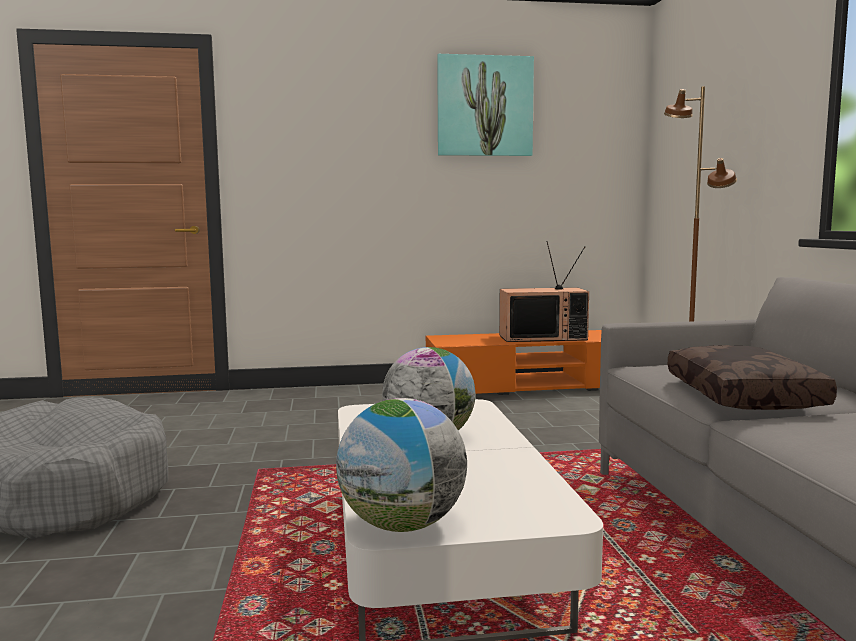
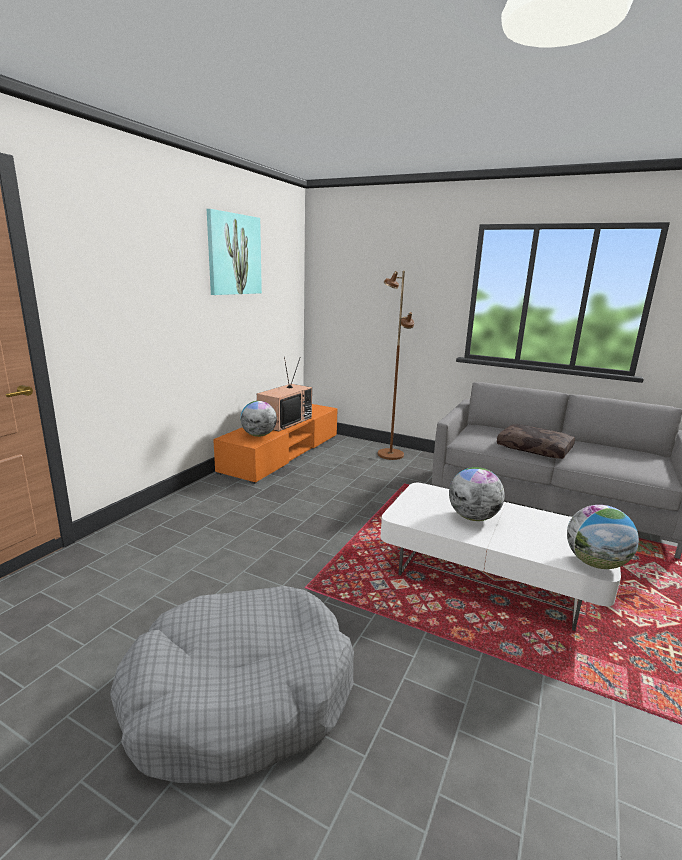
camera: 55 degrees left, 10 degrees up
(474, 340) = (258, 435): none -> globe

